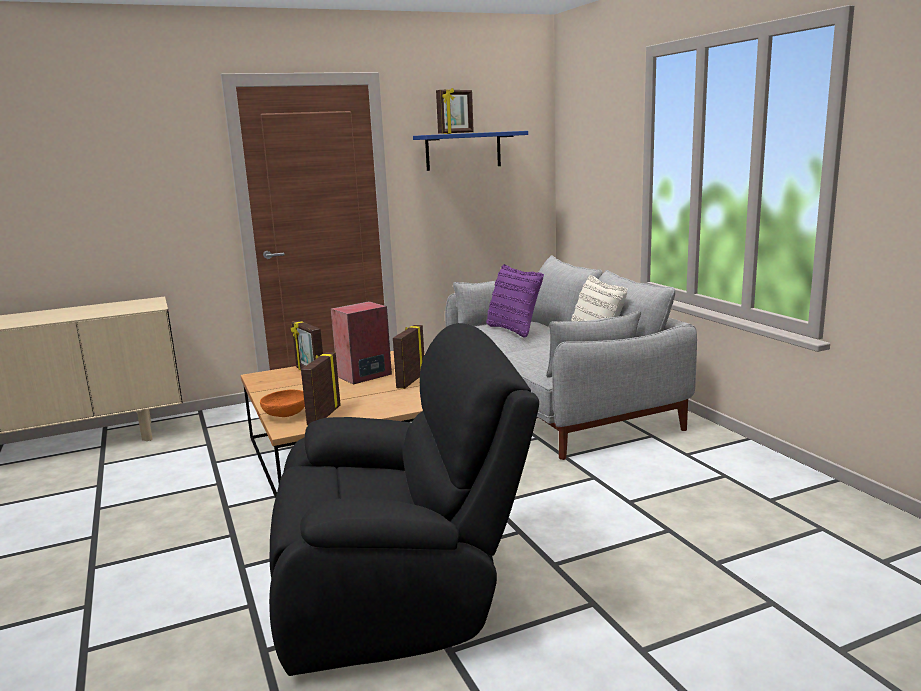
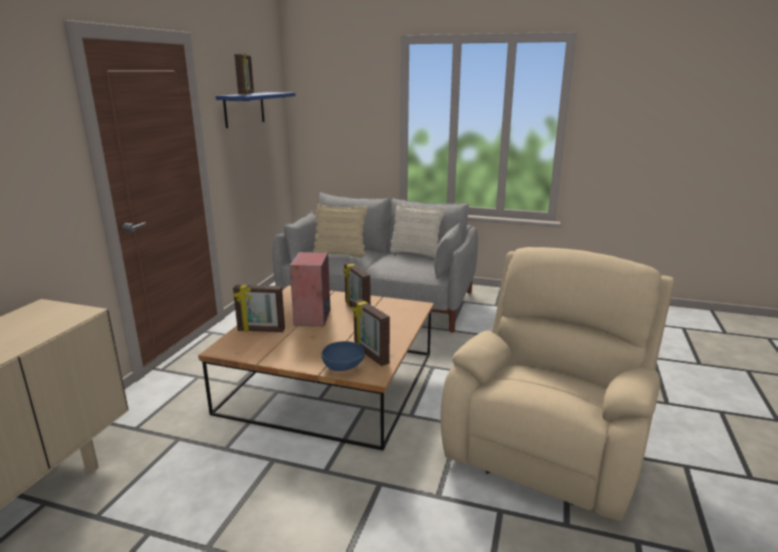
camera: 50 degrees left, 5 degrees up
(286, 416) = (344, 367): orange bowl -> blue bowl
(399, 594) = (548, 446): black armchair -> beige armchair
(514, 330) = (341, 254): purple pillow -> beige pillow

